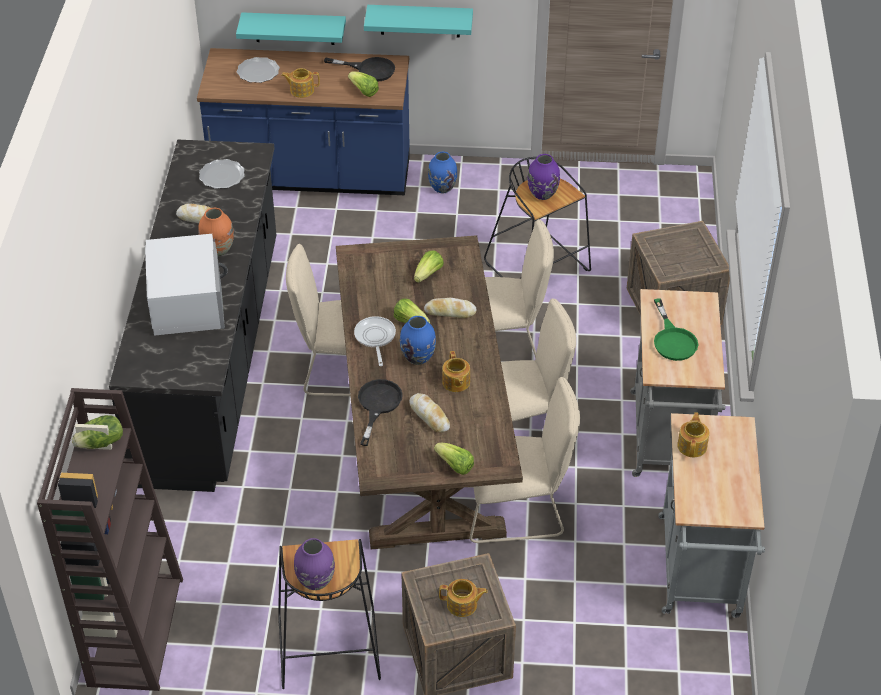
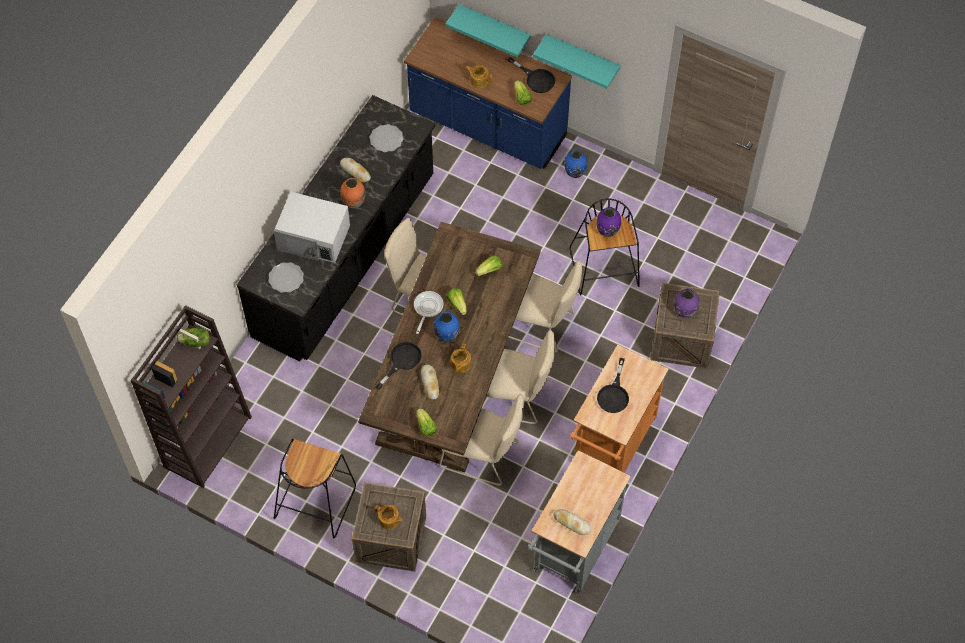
camera: 25 degrees right, 15 degrees up
(187, 301) = (314, 237): white microwave -> white microwave turned 90 degrees clockwise
(258, 72) = (457, 52): plate -> plate (286, 278)
(316, 581) = (301, 472): purple vase -> purple vase (685, 312)
(450, 312) = (487, 307): bread -> bread (572, 523)
(668, 442) = (612, 446): grey cart -> orange cart
(673, 339) = (614, 394): green frying pan -> black frying pan
(692, 445) = (576, 480): teapot -> none

